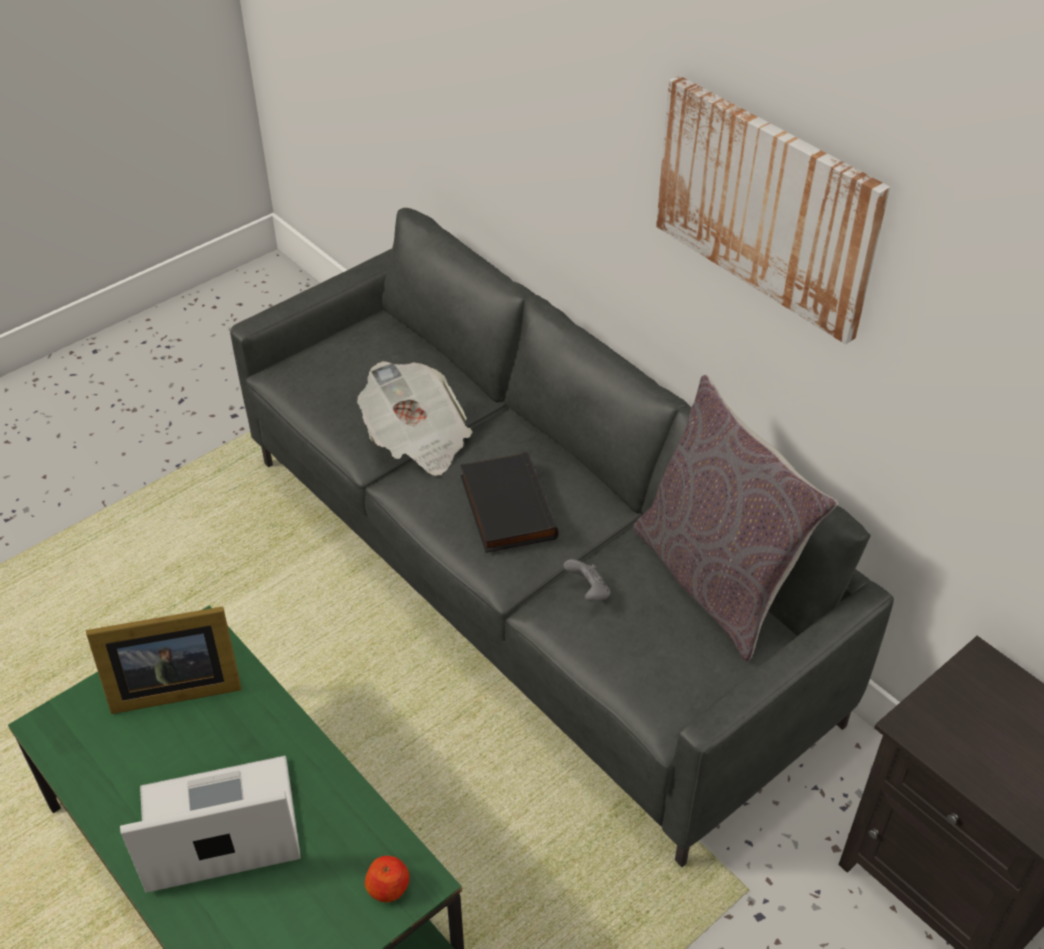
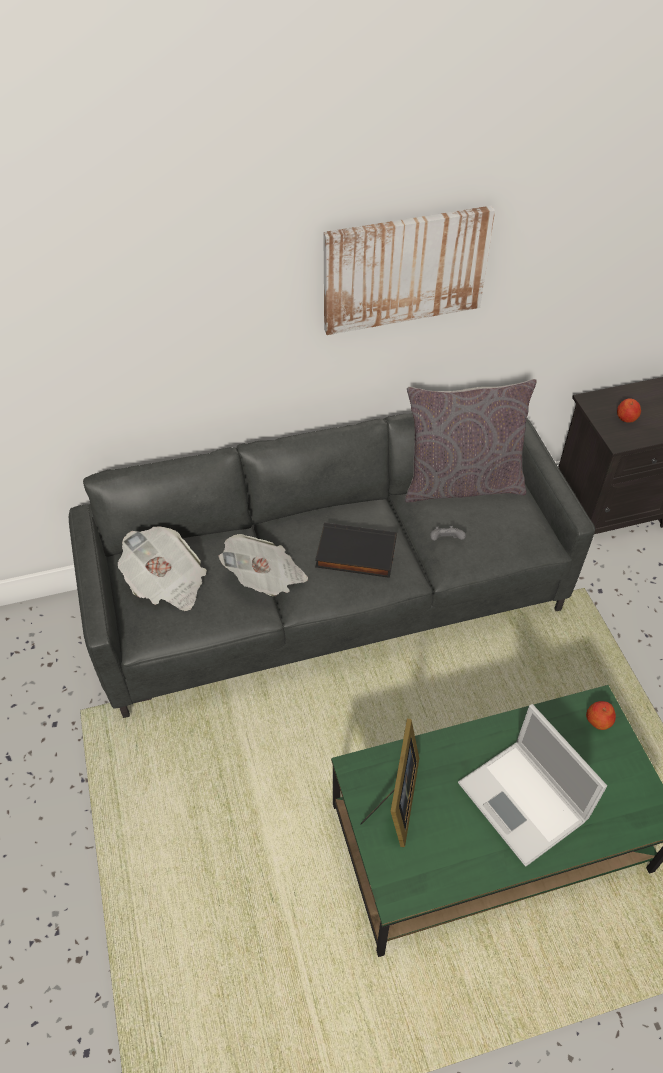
camera: 65 degrees left, 5 degrees up
(216, 827) = (524, 803): laptop -> laptop turned 45 degrees counterclockwise
(360, 360) = (166, 583): none -> newspaper
(981, 723) = (626, 418): none -> apple

